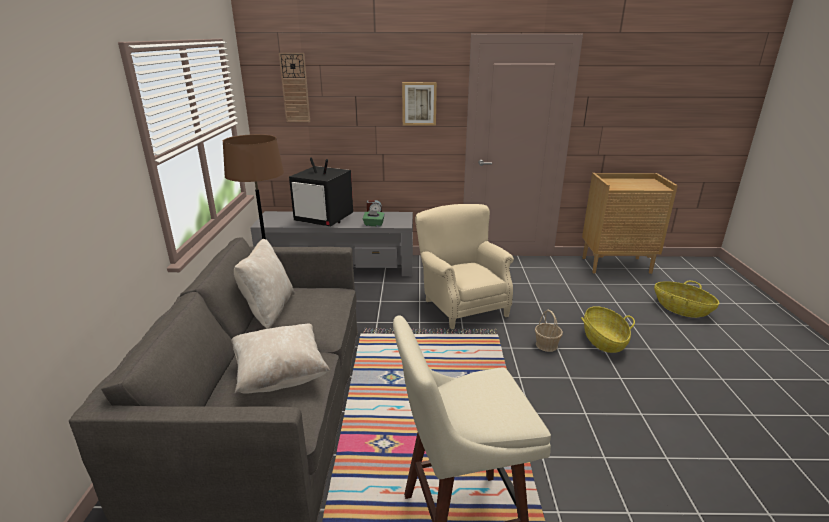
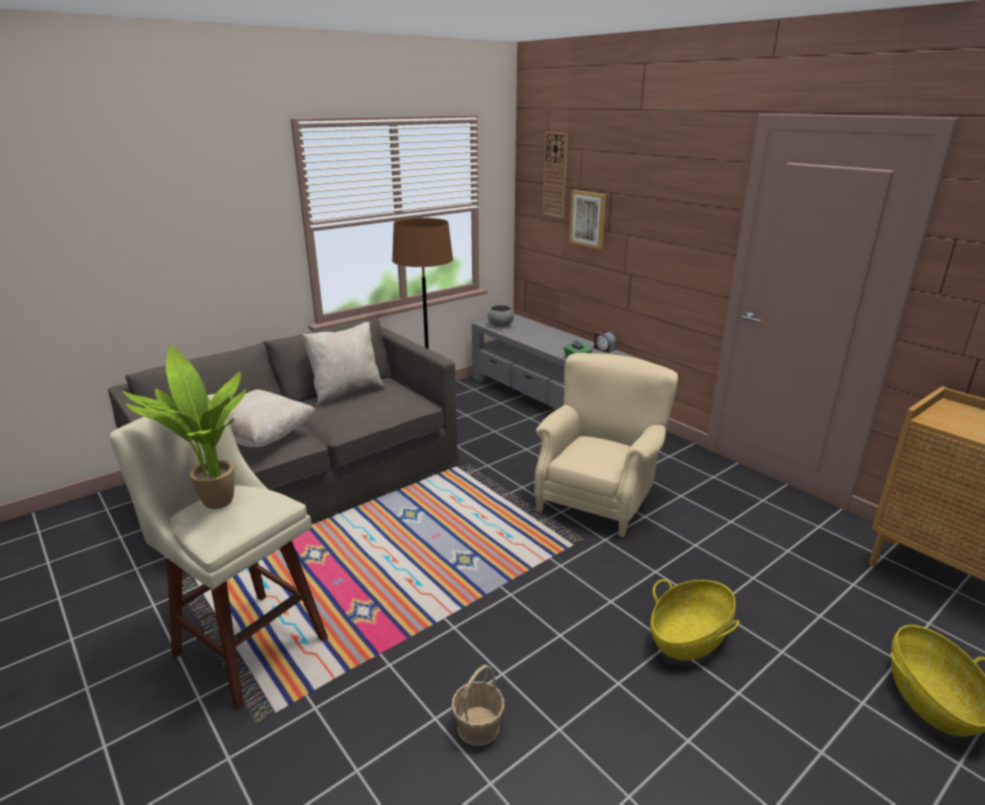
camera: 50 degrees right, 0 degrees up
(276, 221) = (500, 325): none -> grey bowl
(325, 220) = (543, 338): television -> none
(419, 103) = (678, 212): picture -> picture (588, 219)
(465, 406) = (213, 504): none -> potted plant
(546, 345) = (604, 590): basket -> basket (478, 726)

